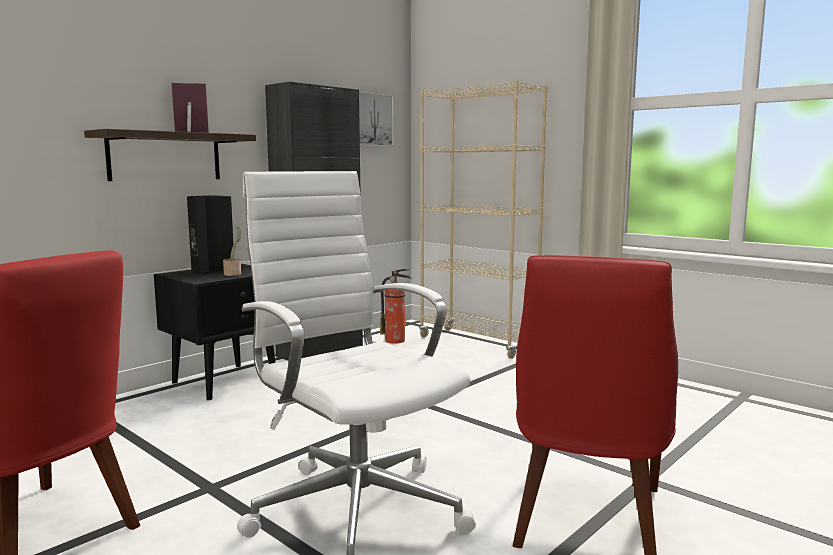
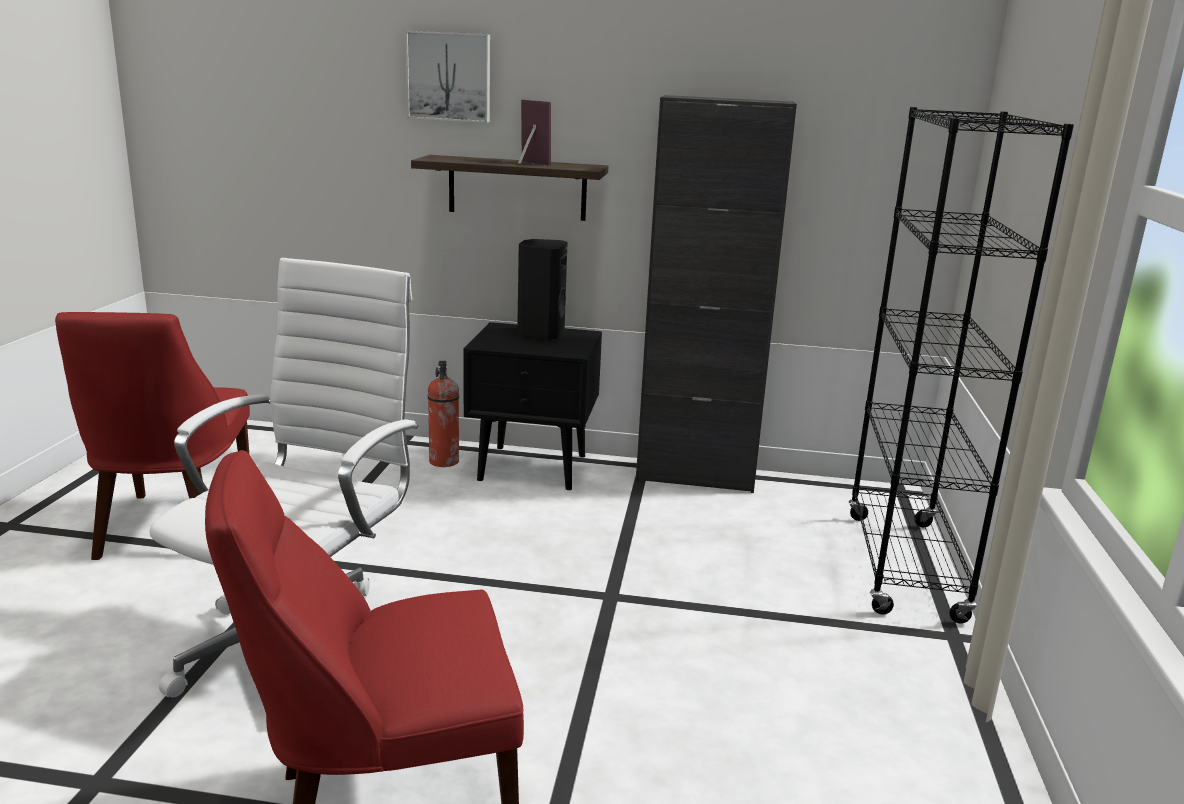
camera: 55 degrees right, 10 degrees up
(233, 274) = (534, 346): potted plant -> none
(371, 120) = (876, 145): picture -> picture (449, 77)
(396, 341) = (808, 506): fire extinguisher -> fire extinguisher (444, 462)
(478, 343) = (903, 566): beige bookcase -> black bookcase

